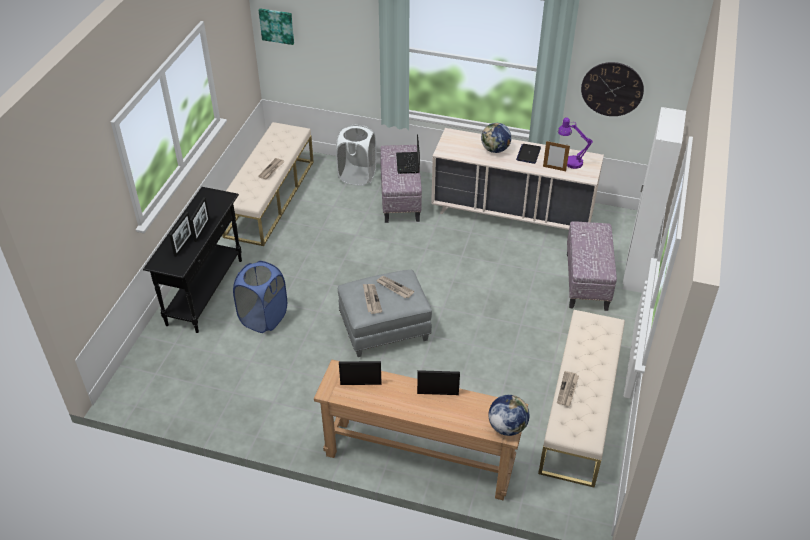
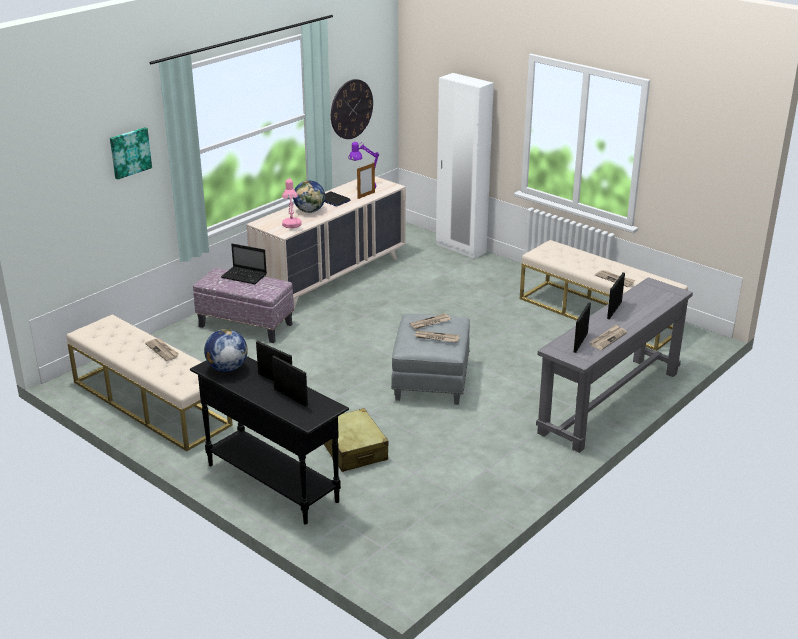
camera: 65 degrees left, 15 degrees down
(263, 318) = (353, 450): blue laundry basket -> beige suitcase
(277, 25) = (43, 199): picture -> picture (129, 152)
(357, 176) = (178, 340): white laundry basket -> none
(378, 401) = (607, 338): none -> newspaper
(419, 458) = (609, 402): brown console table -> grey console table
(459, 150) = (291, 226): none -> pink table lamp
(507, 427) = (669, 291): globe -> globe (227, 368)
(587, 281) = (452, 270): ottoman -> none

